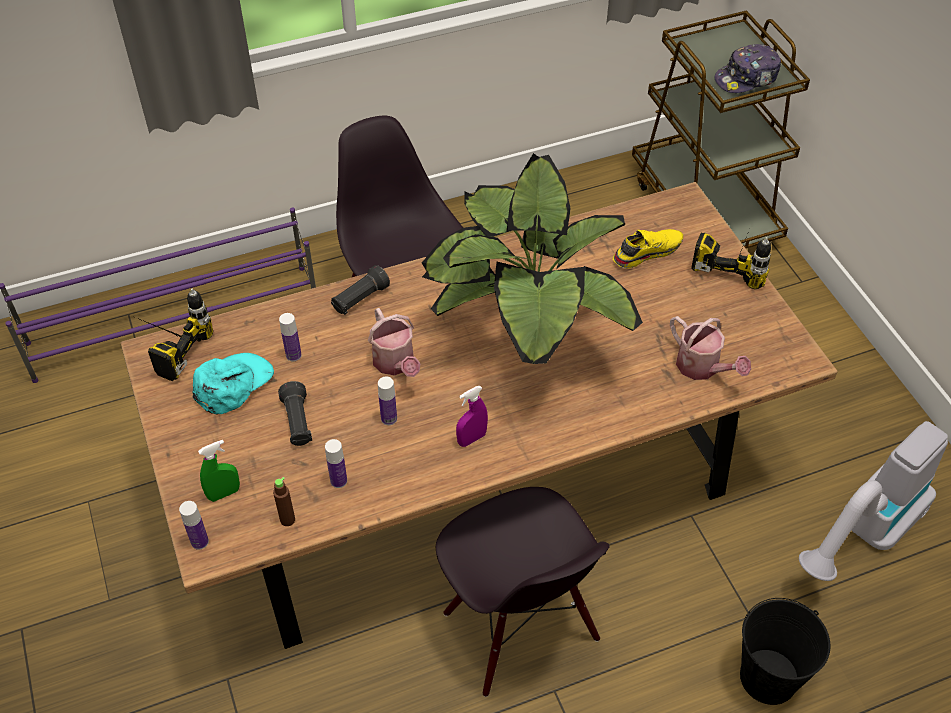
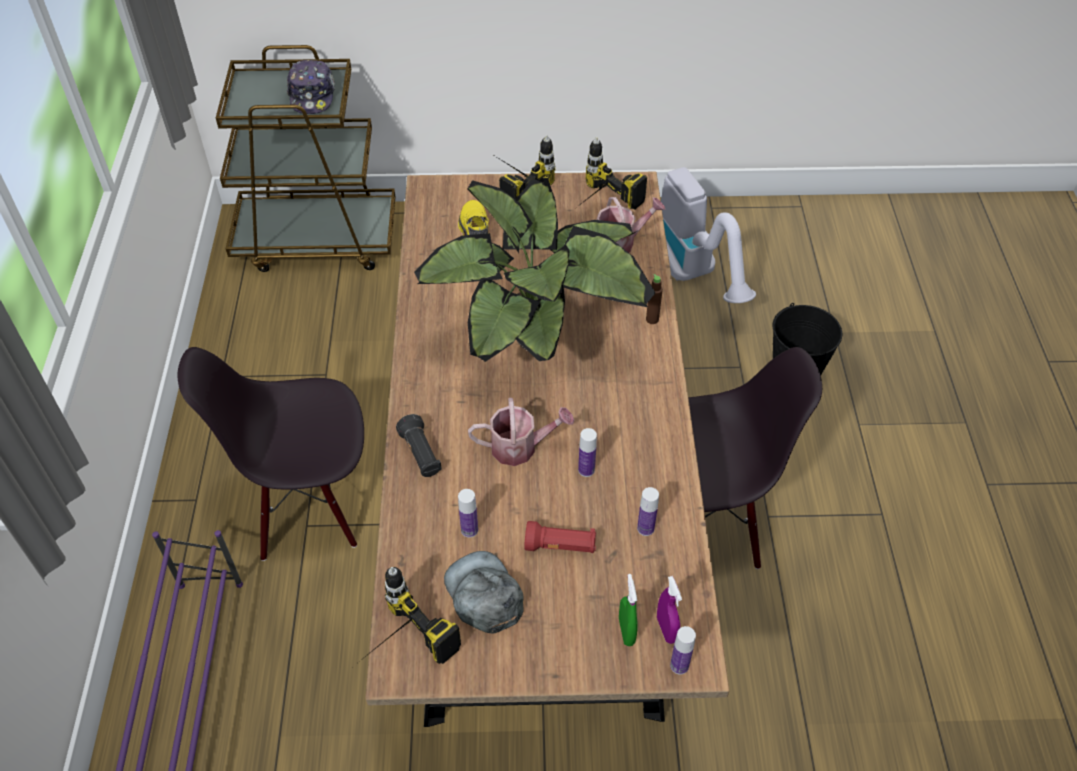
camera: 70 degrees left, 0 degrees up
(232, 384) = (484, 594): turquoise cap -> grey cap
(287, 520) = (677, 582): brown bottle -> brown bottle (652, 319)
(297, 422) = (560, 546): black flashlight -> red flashlight
(472, 439) = (635, 414): purple spray bottle -> purple spray bottle (666, 629)
(745, 335) = (598, 206): none -> power drill

